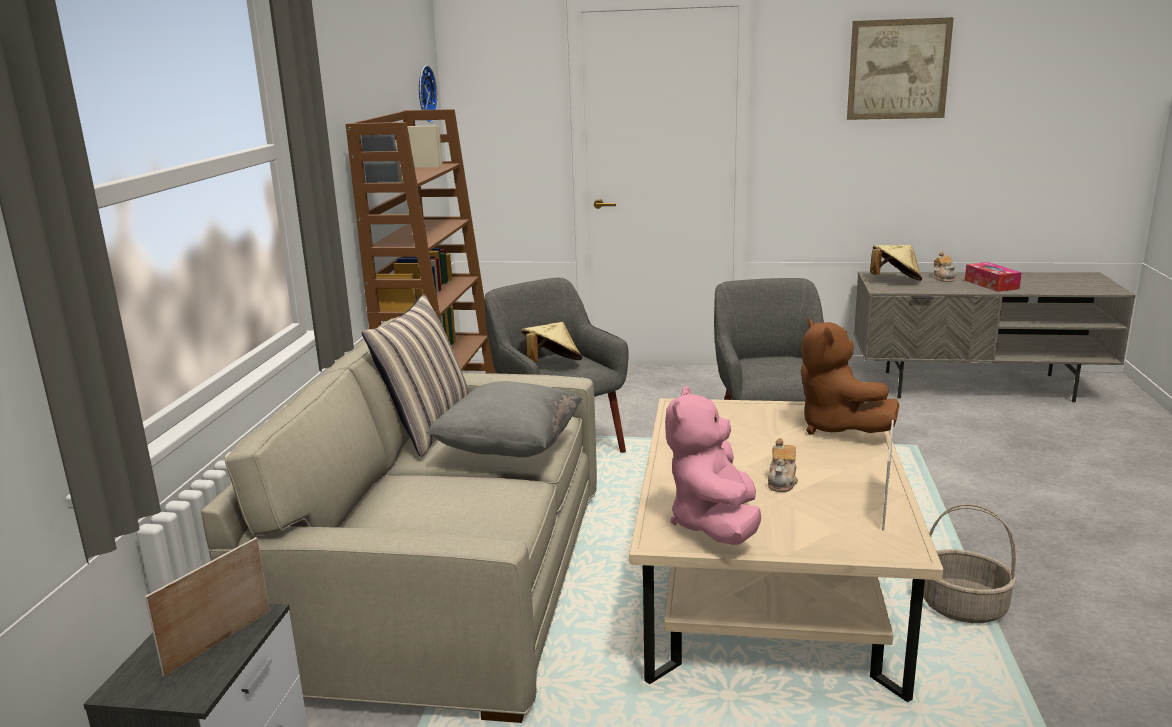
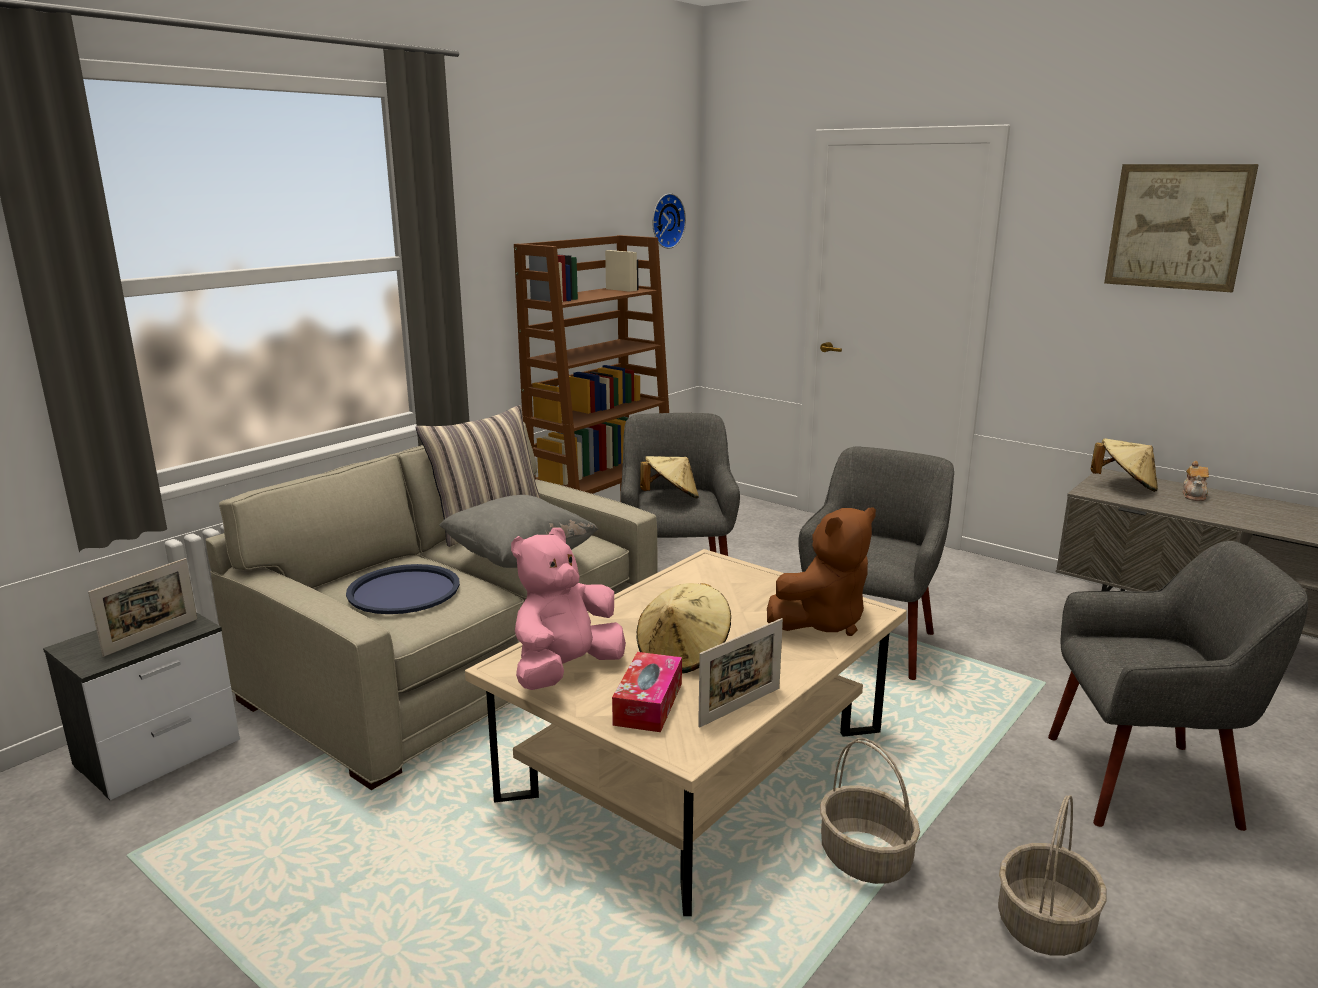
camera: 30 degrees right, 0 degrees up
(219, 642) = (151, 637): picture frame -> picture frame turned 150 degrees clockwise
(446, 507) = (404, 591): none -> blue tray
(782, 482) = (683, 654): teapot -> beige hat
(837, 427) = (822, 621): brown plush toy -> brown plush toy turned 135 degrees counterclockwise
(991, 284) = (1247, 514): tissue box -> tissue box (648, 703)
(1047, 491) = (1143, 781): none -> grey armchair
(1110, 604) = (1045, 926): none -> basket

